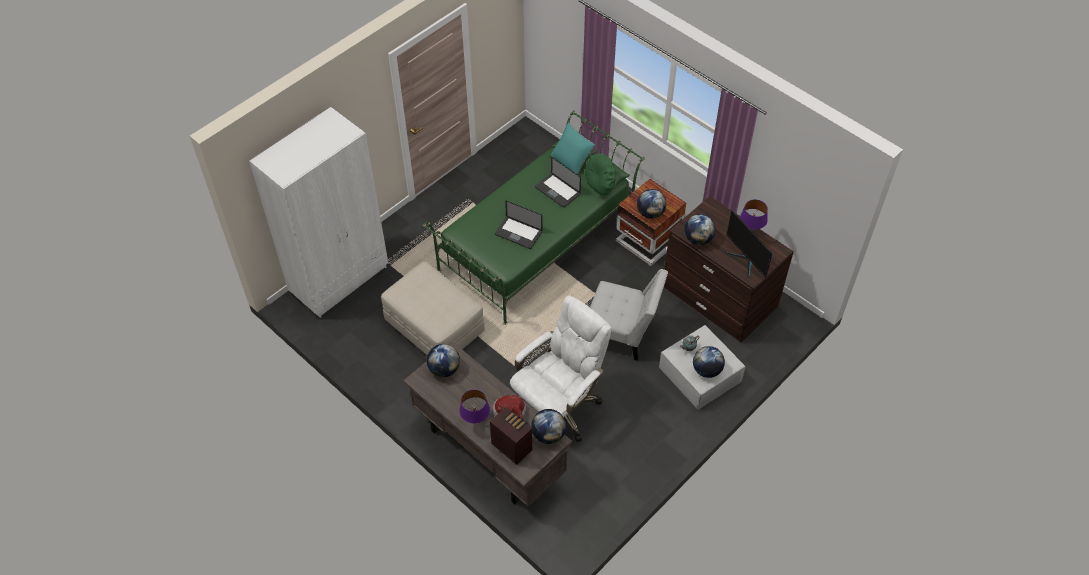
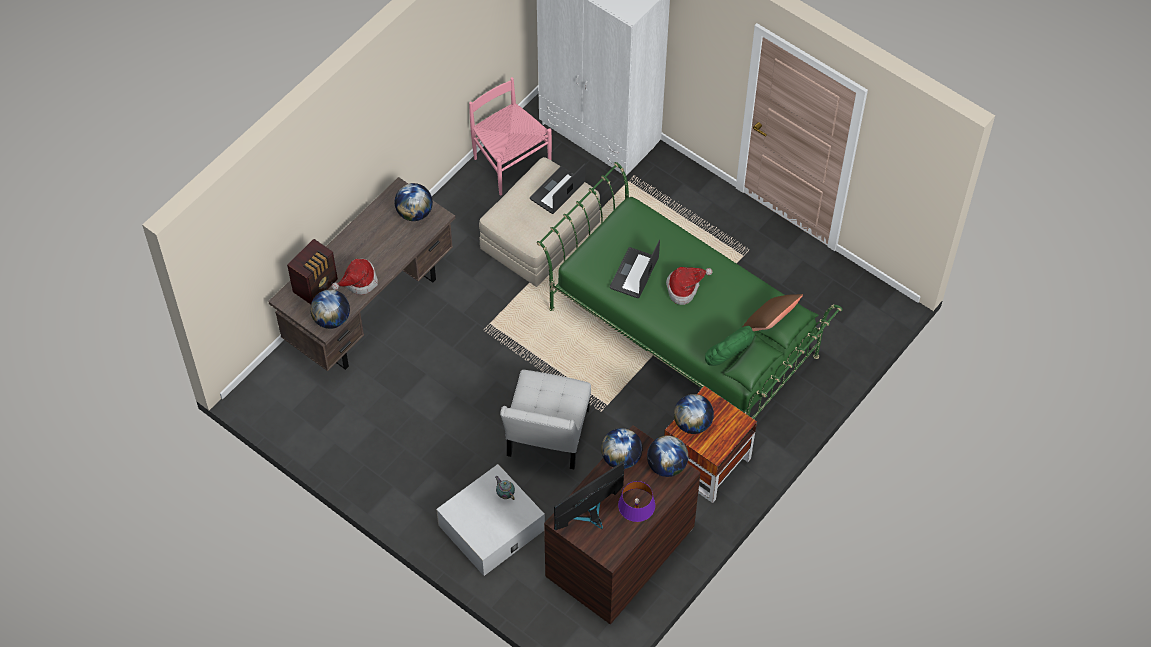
camera: 85 degrees right, 5 degrees up
(355, 342) = (510, 162): none -> pink chair
(475, 424) = (344, 249): purple table lamp -> none
(535, 204) = (685, 288): none -> hat
(557, 191) = (712, 311): laptop -> laptop (557, 191)
(558, 408) = (432, 374): white office chair -> none
(572, 161) = (769, 324): turquoise pillow -> brown pillow
(707, 370) = (473, 515): globe -> globe (666, 466)

